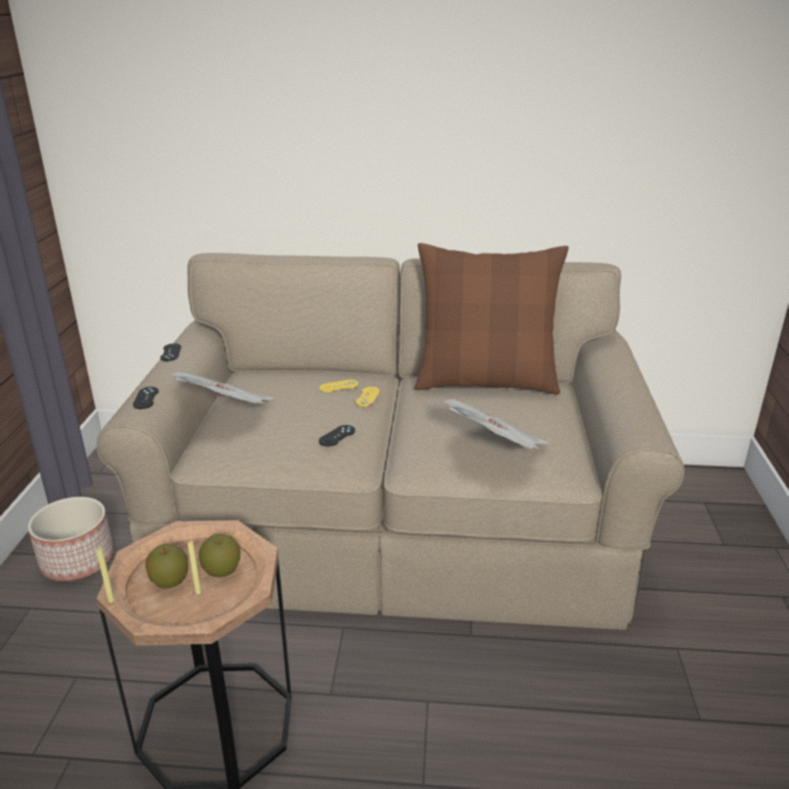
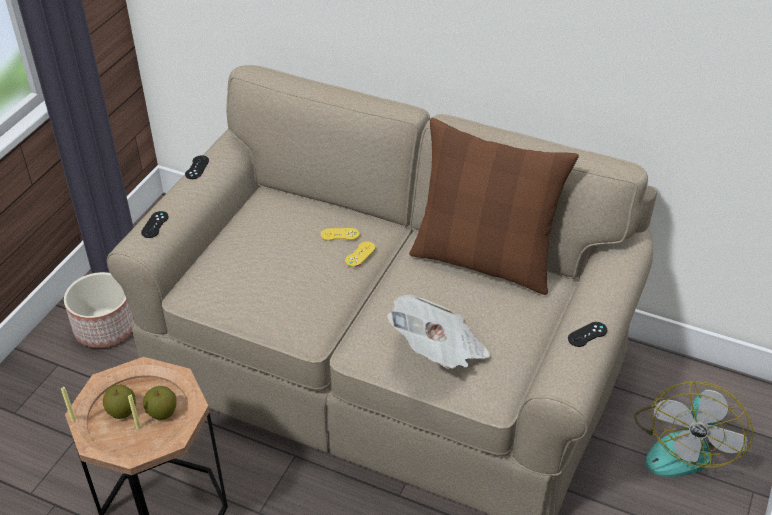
camera: 20 degrees right, 15 degrees up
(228, 411) = (228, 244): newspaper -> none
(337, 436) = (308, 297): black game controller -> black game controller (587, 334)
(693, 526) = (682, 444): none -> fan

